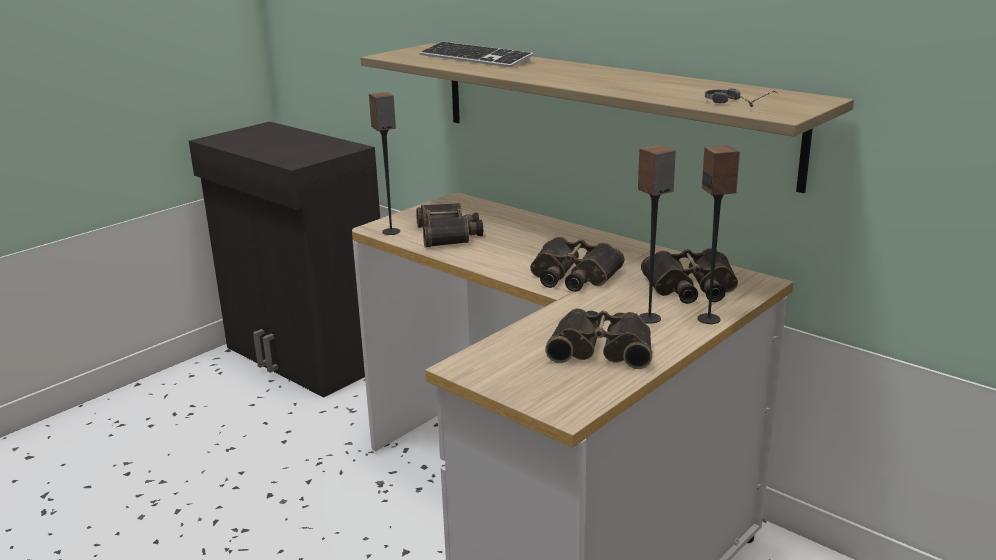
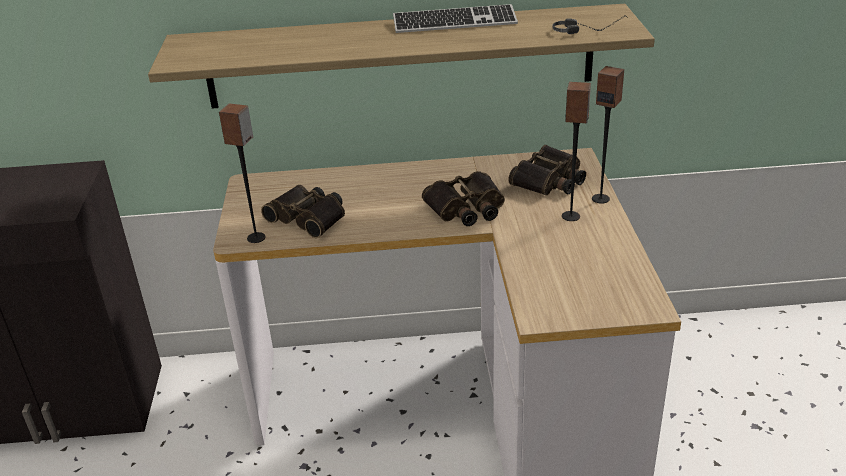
camera: 45 degrees left, 10 degrees up
(475, 58) = (269, 42): keyboard -> keyboard (454, 22)
(602, 348) = (587, 253): binoculars -> none

